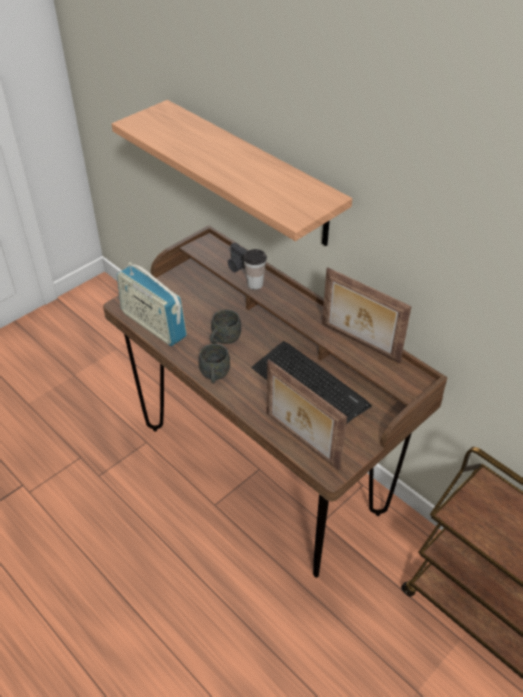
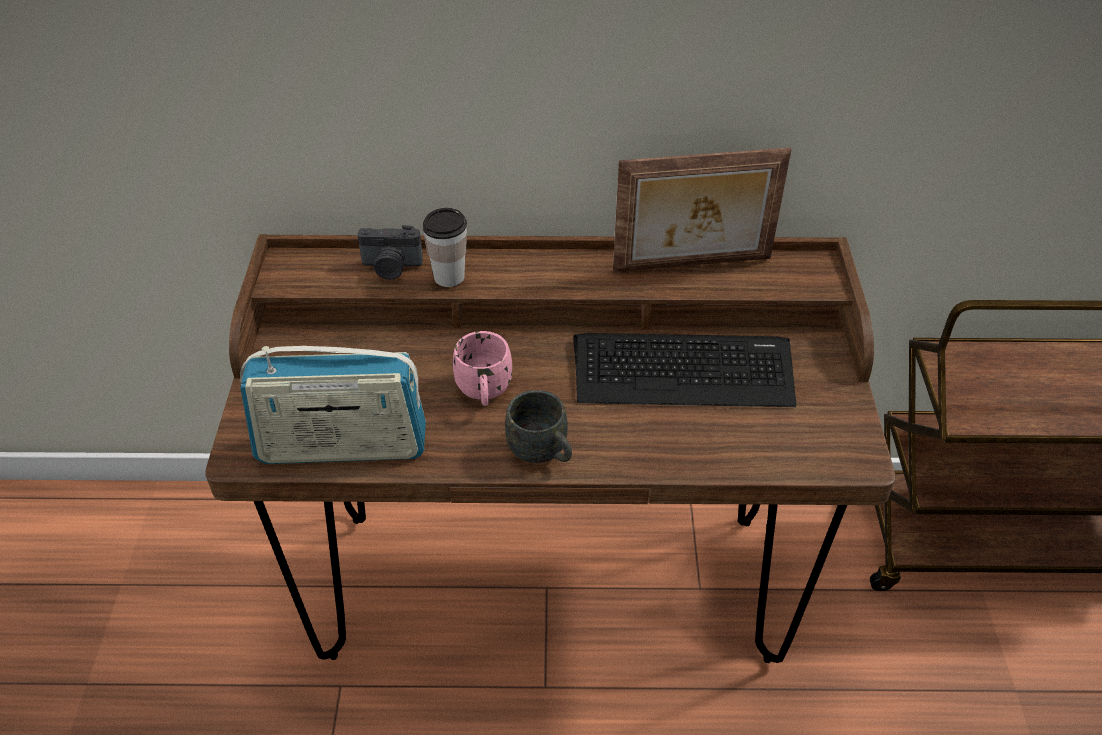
camera: 45 degrees left, 0 degrees up
(223, 340) = (484, 393): grey mug -> pink mug
(252, 173) = (349, 80): shelf -> none
(301, 441) = (772, 450): picture frame -> none

